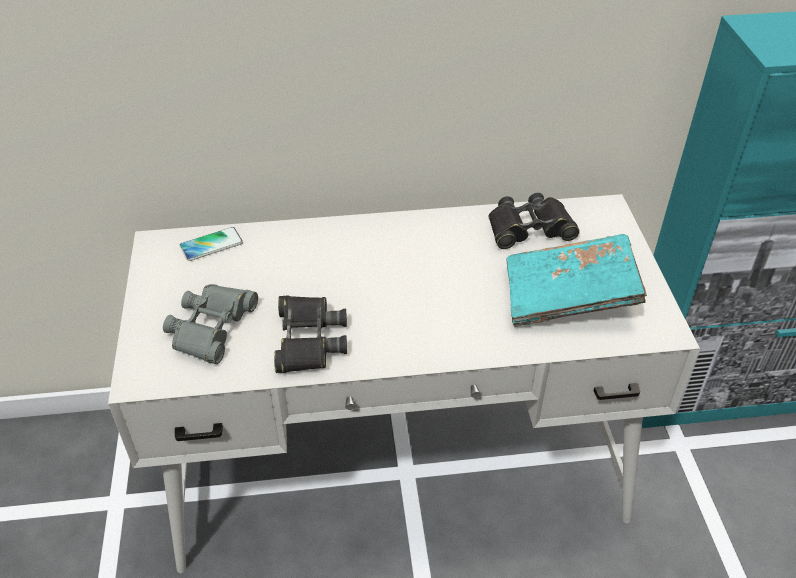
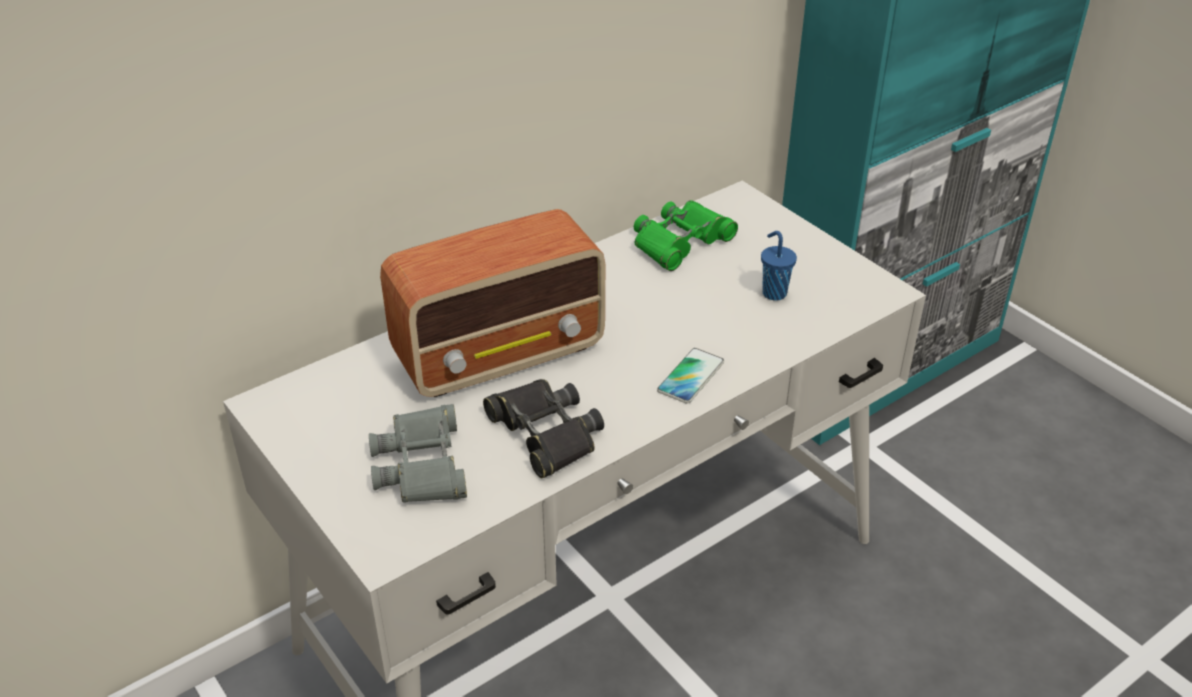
camera: 30 degrees left, 5 degrees down
(211, 245) = (338, 380): phone -> phone (690, 377)
(329, 267) = (501, 354): none -> radio
(529, 228) = (680, 242): black binoculars -> green binoculars
(569, 296) = (773, 292): turquoise book -> blue cup

